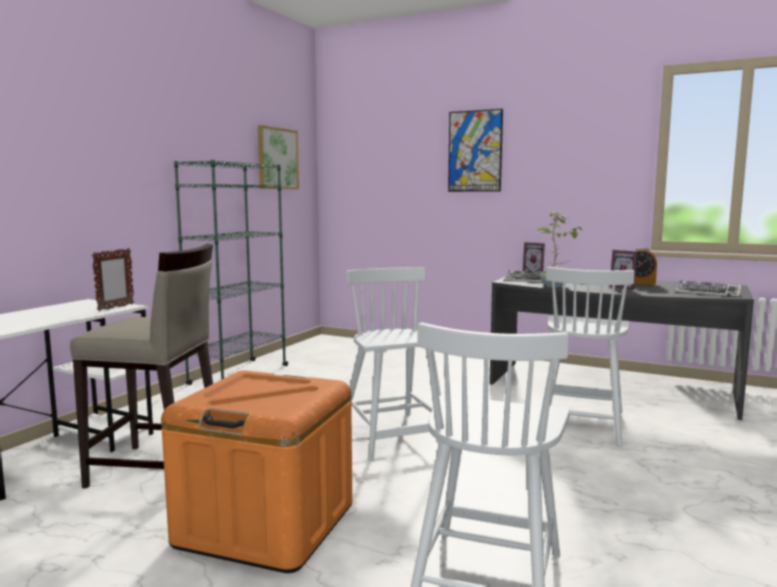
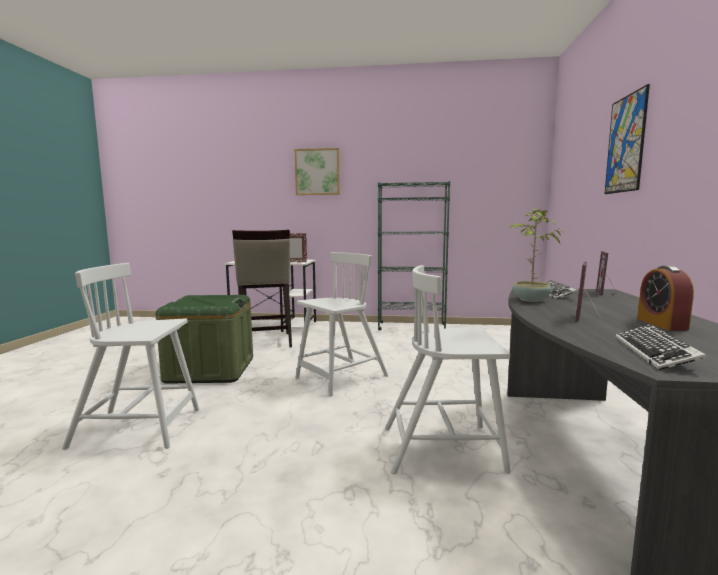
camera: 70 degrees right, 0 degrees up
(266, 524) = (210, 370): orange storage box -> green storage box
(277, 158) = (490, 176): picture -> picture (317, 172)

